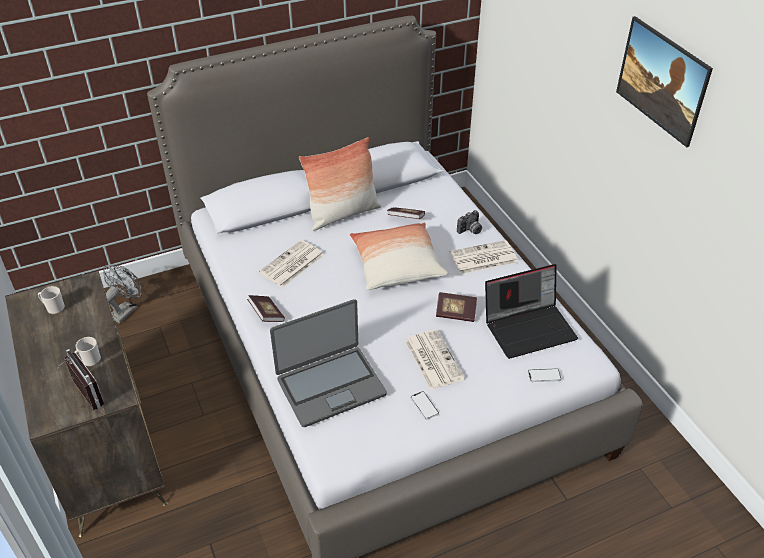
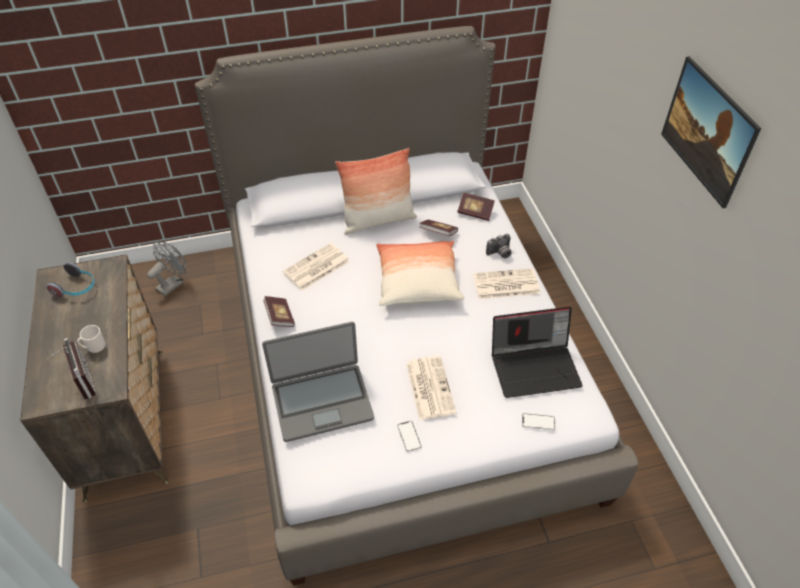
camera: 10 degrees right, 5 degrees up
(53, 308) = (76, 288): mug -> headphones
(455, 313) = (464, 340): book -> book (475, 212)

